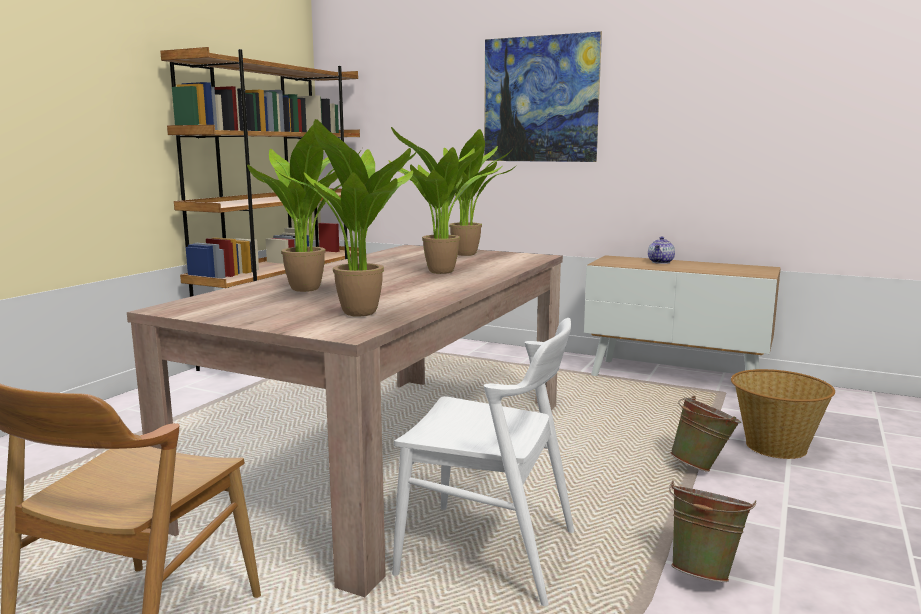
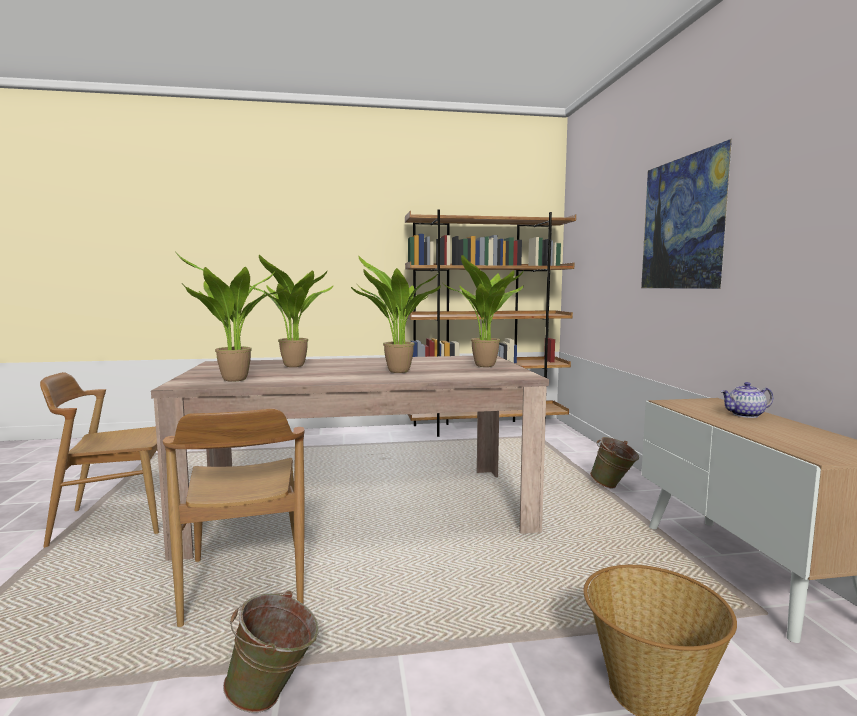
camera: 55 degrees right, 5 degrees down
(488, 553) = (245, 583): white chair -> brown chair
(702, 467) = (512, 645): green bucket -> green bucket (613, 487)

